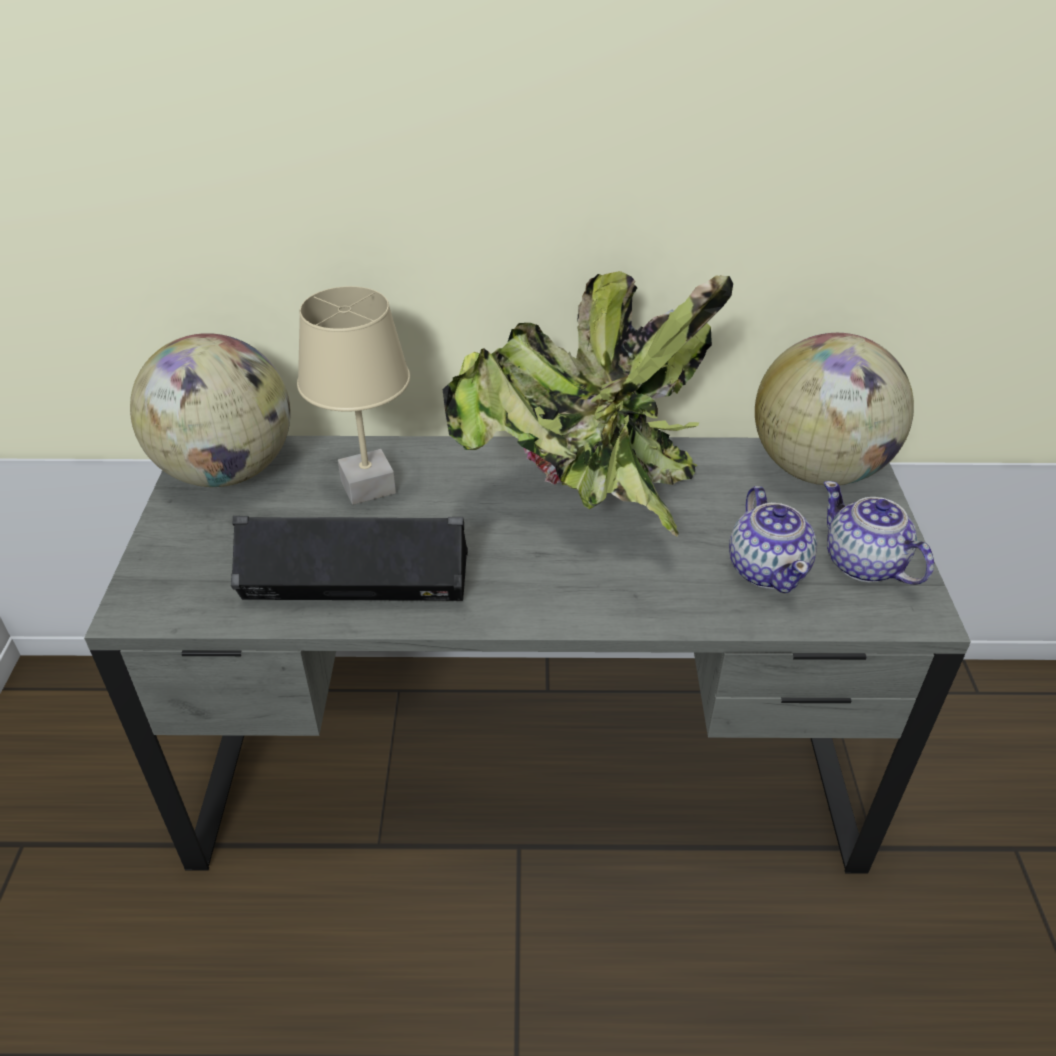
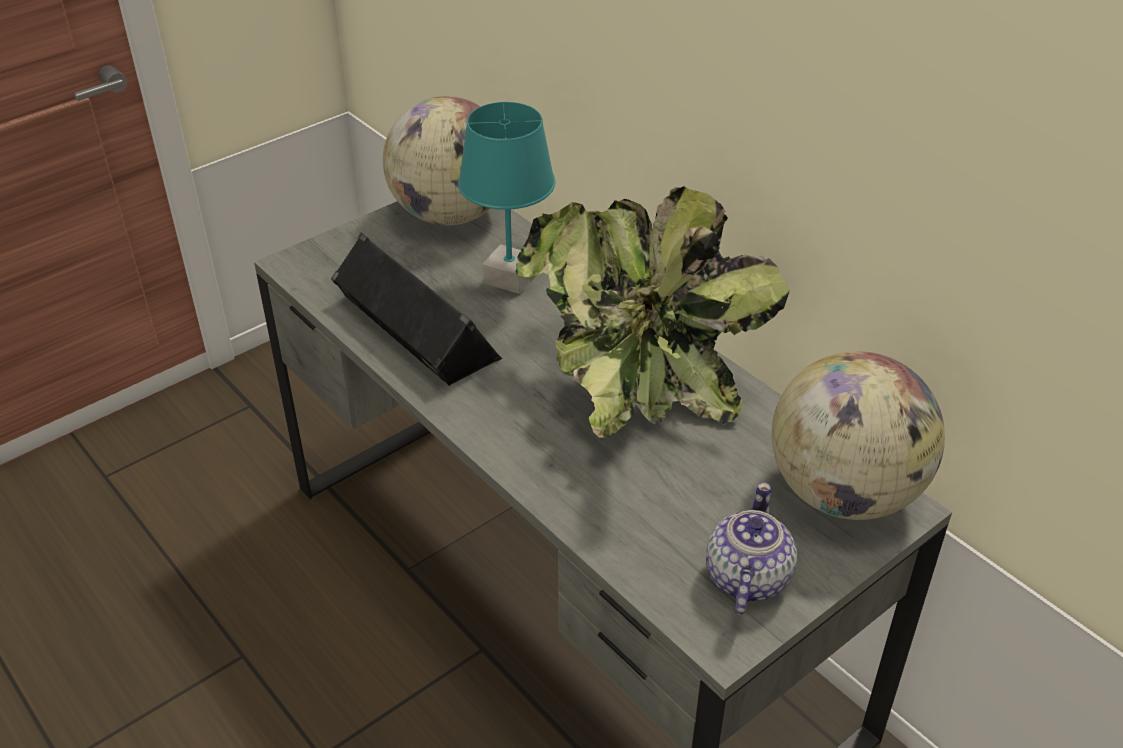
camera: 50 degrees right, 0 degrees up
(367, 488) = (509, 279): beige table lamp -> turquoise table lamp
(767, 569) = (668, 522): teapot -> none

